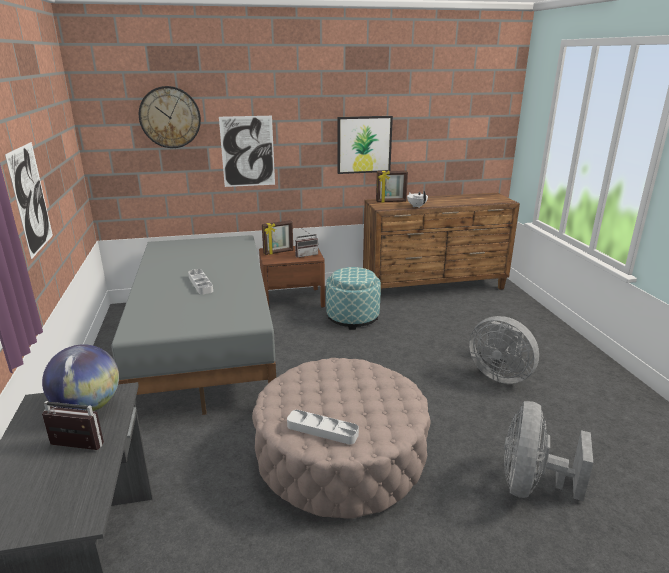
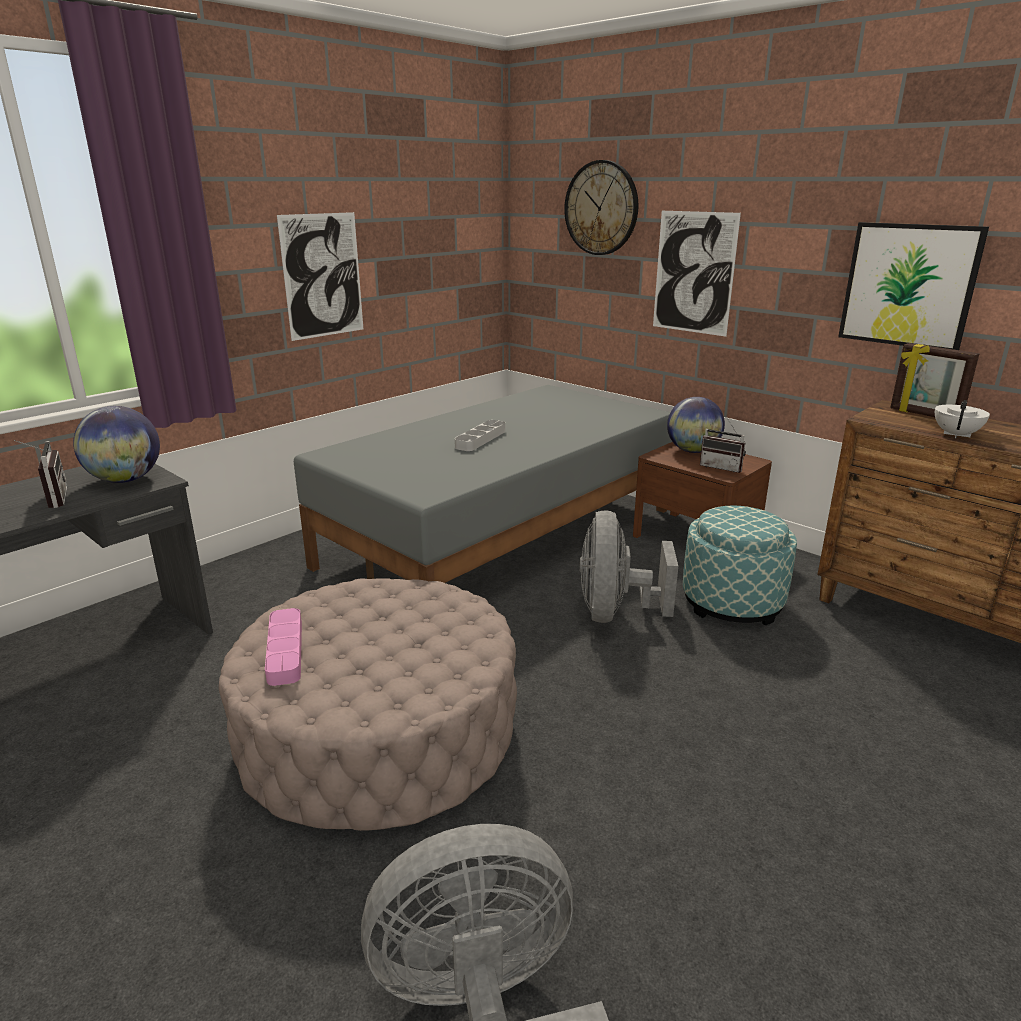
camera: 55 degrees right, 0 degrees up
(278, 252) = (693, 451): picture frame -> globe
(322, 430) = (285, 650): grey tray -> pink tray
(499, 374) = (810, 840): grey fan -> grey fan (615, 612)

